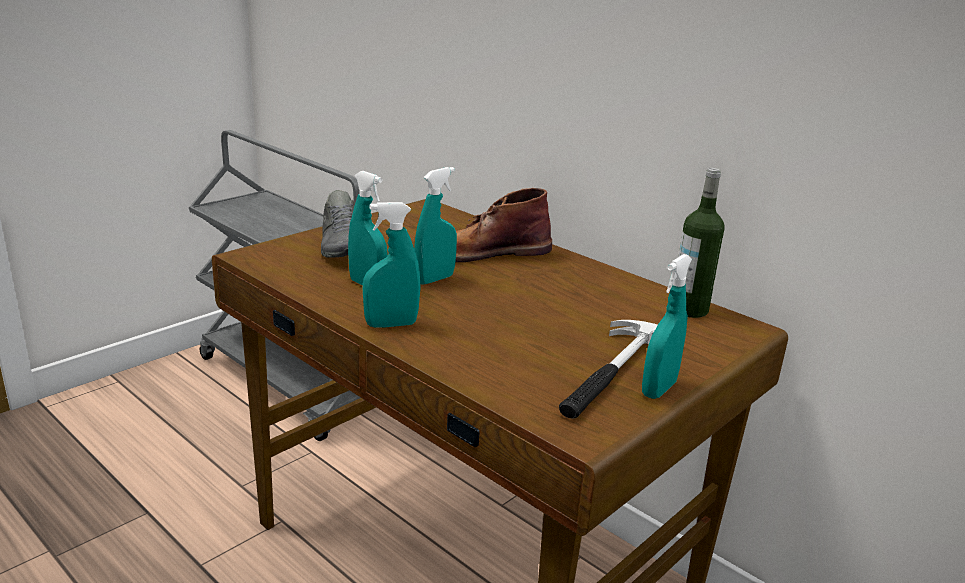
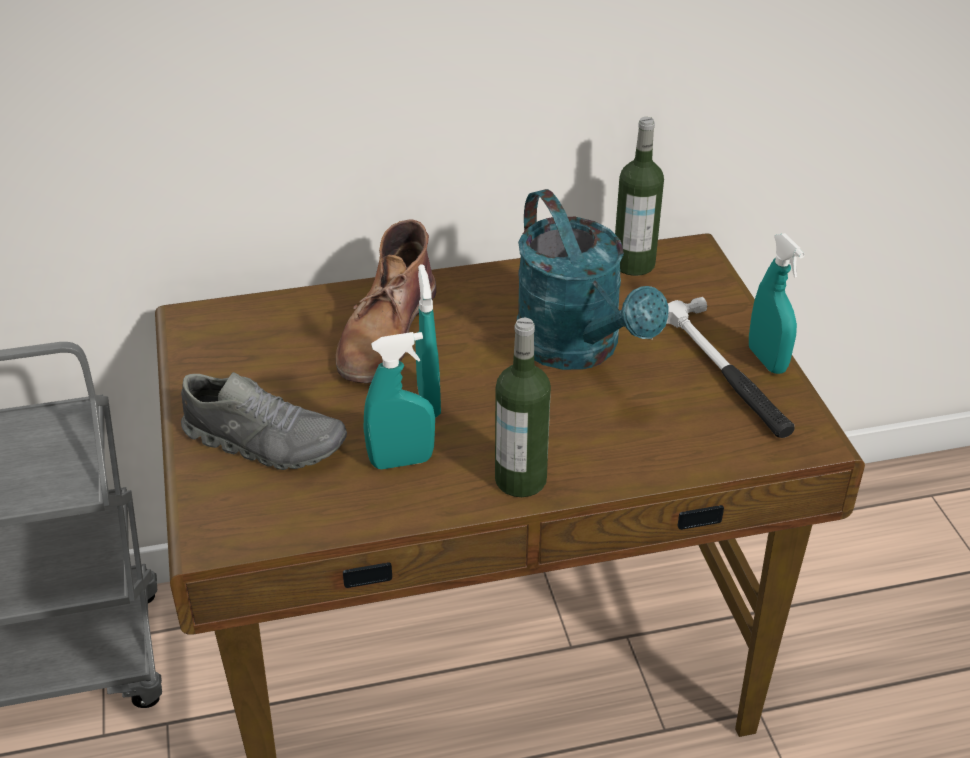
camera: 55 degrees left, 15 degrees up
(391, 324) = (520, 480): turquoise spray bottle -> bottle
(556, 312) = (578, 349): none -> turquoise watering can

